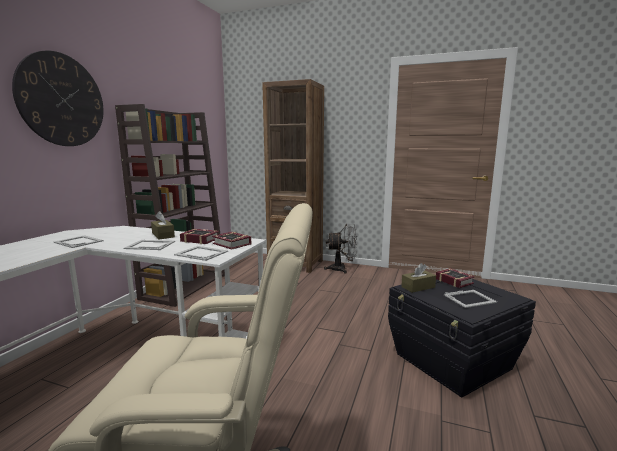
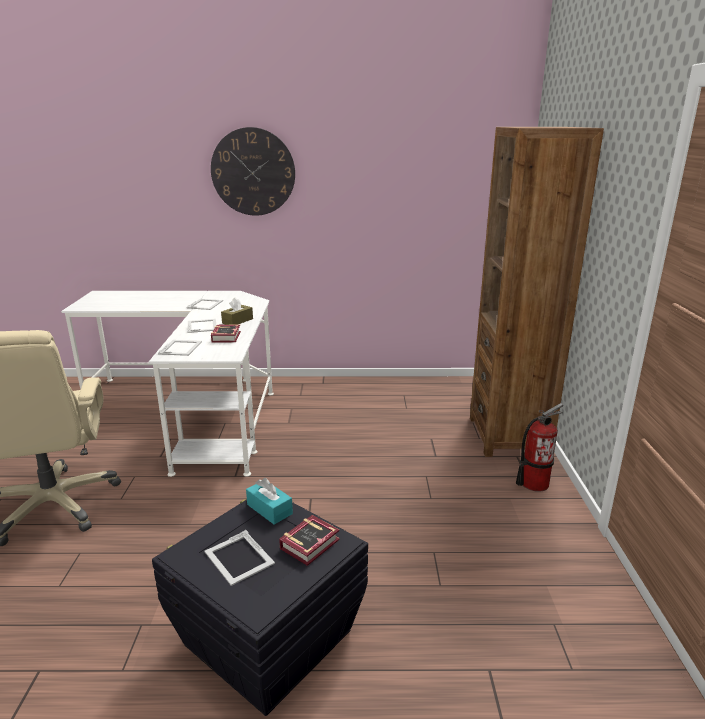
camera: 70 degrees right, 10 degrees up
(185, 286) = (362, 388): brown bookcase -> none
(232, 244) = (213, 352): book -> none
(342, 269) = (534, 483): grey fan -> fire extinguisher
(418, 287) = (269, 509): brown tissue box -> turquoise tissue box

